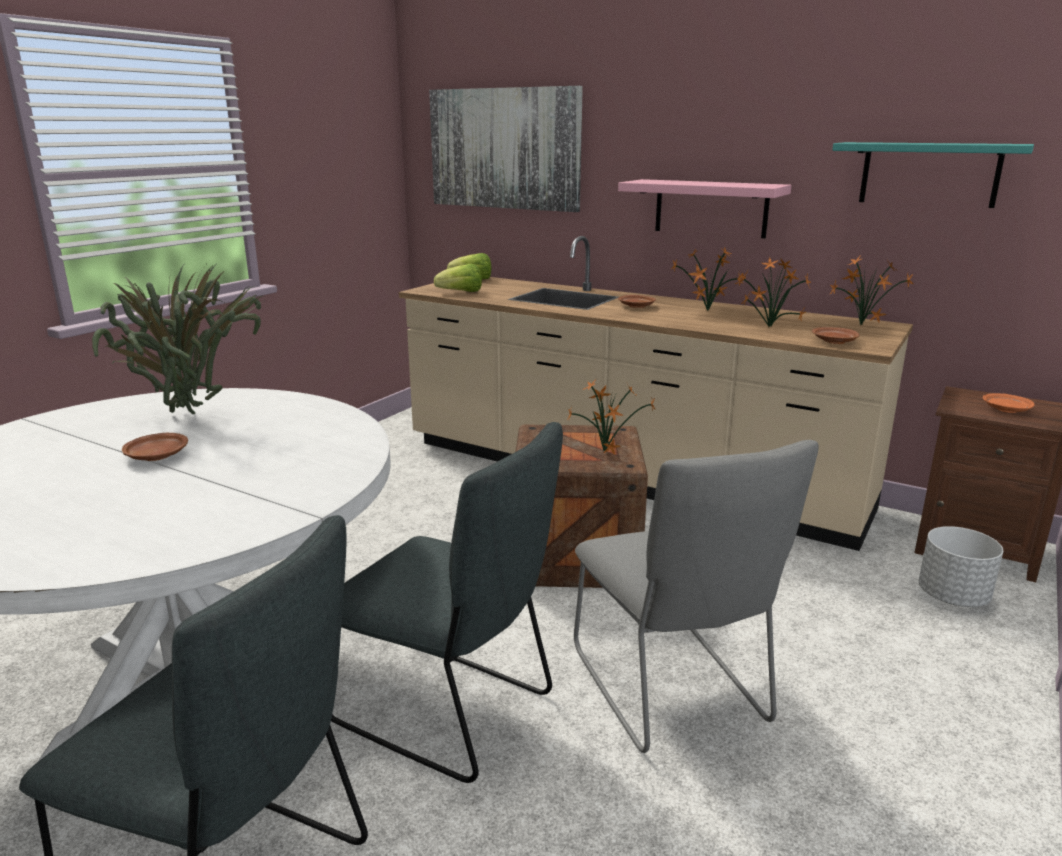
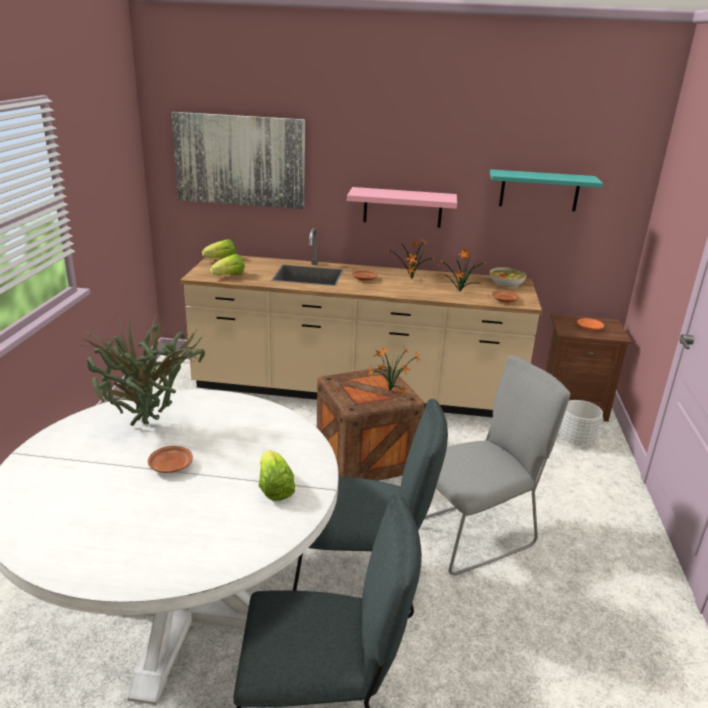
camera: 25 degrees left, 5 degrees up
(243, 500) = (274, 488): none -> lettuce
(672, 691) = (474, 533): grey chair -> grey chair turned 75 degrees counterclockwise
(860, 325) = (506, 283): potted plant -> bowl

